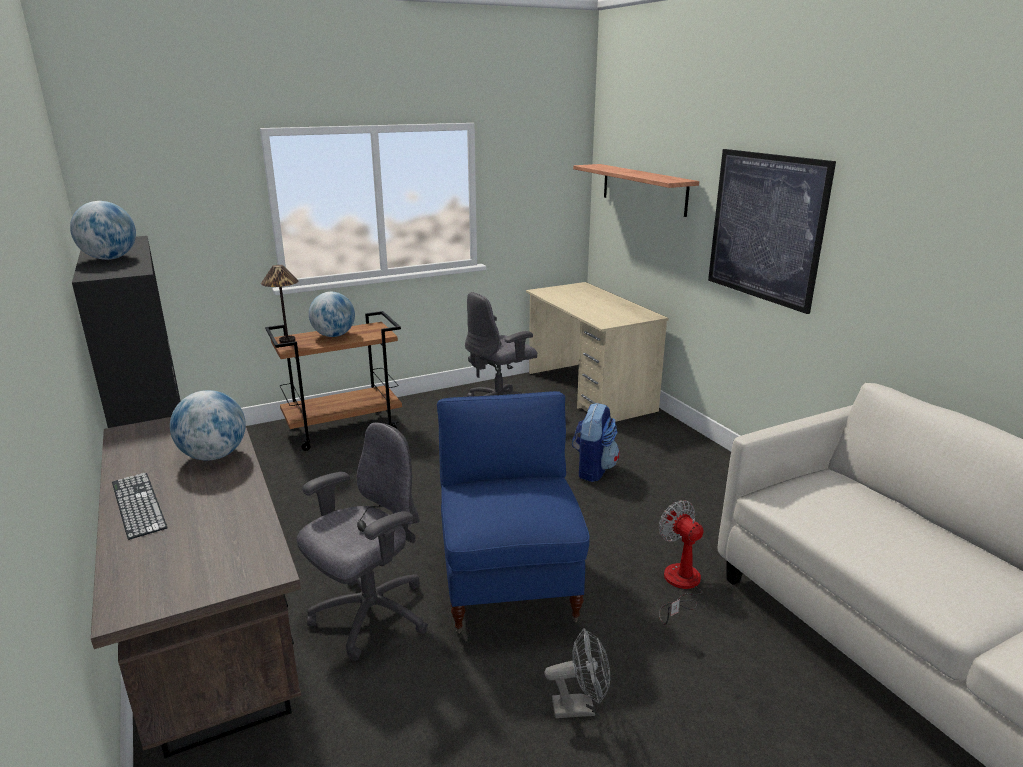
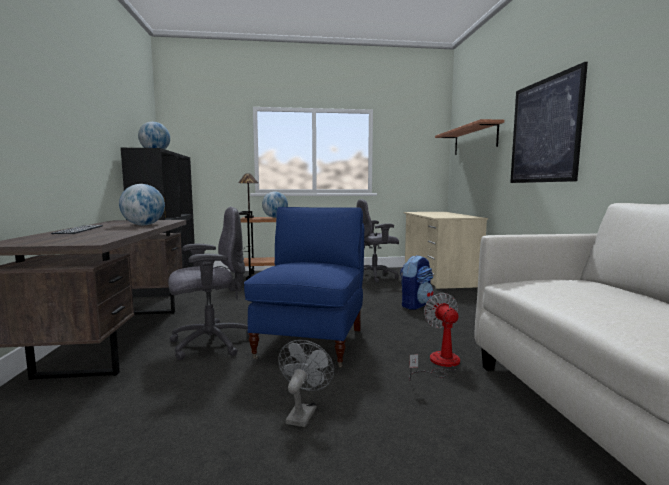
camera: 20 degrees right, 15 degrees down
(580, 707) = (303, 412): grey fan -> grey fan turned 90 degrees counterclockwise

